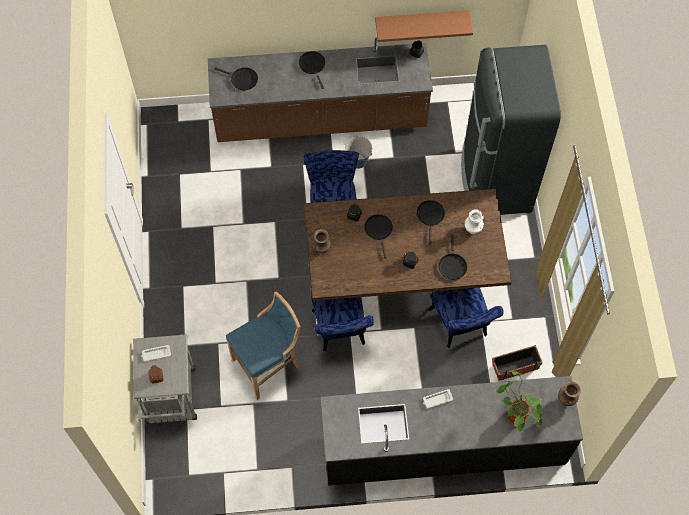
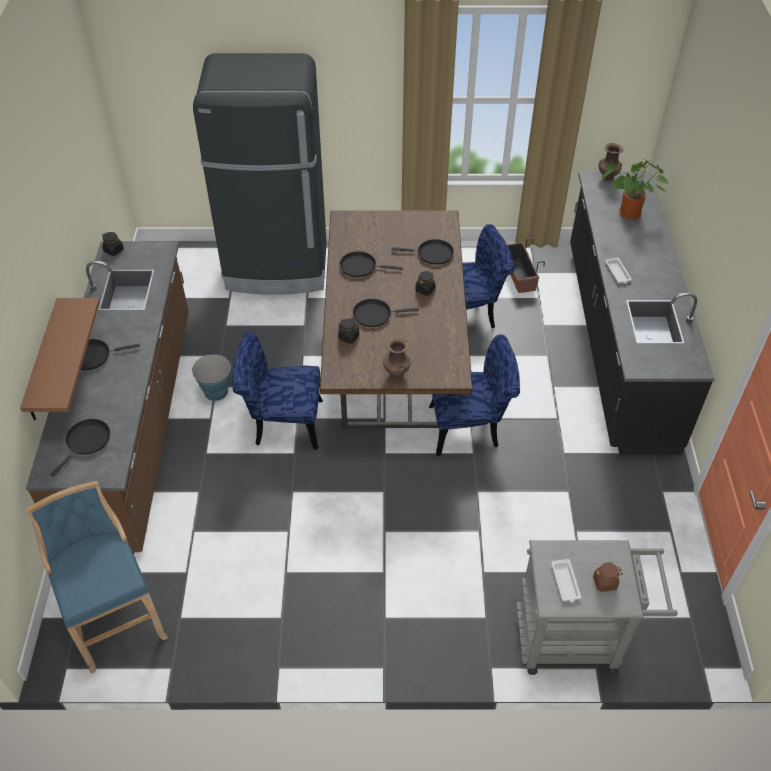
camera: 85 degrees left, 15 degrees down
(269, 365) = (517, 509): blue stool -> blue stool (116, 618)
(421, 20) = (83, 211): brown shelf -> brown shelf (44, 362)
(472, 229) = (385, 233): white vase -> none

